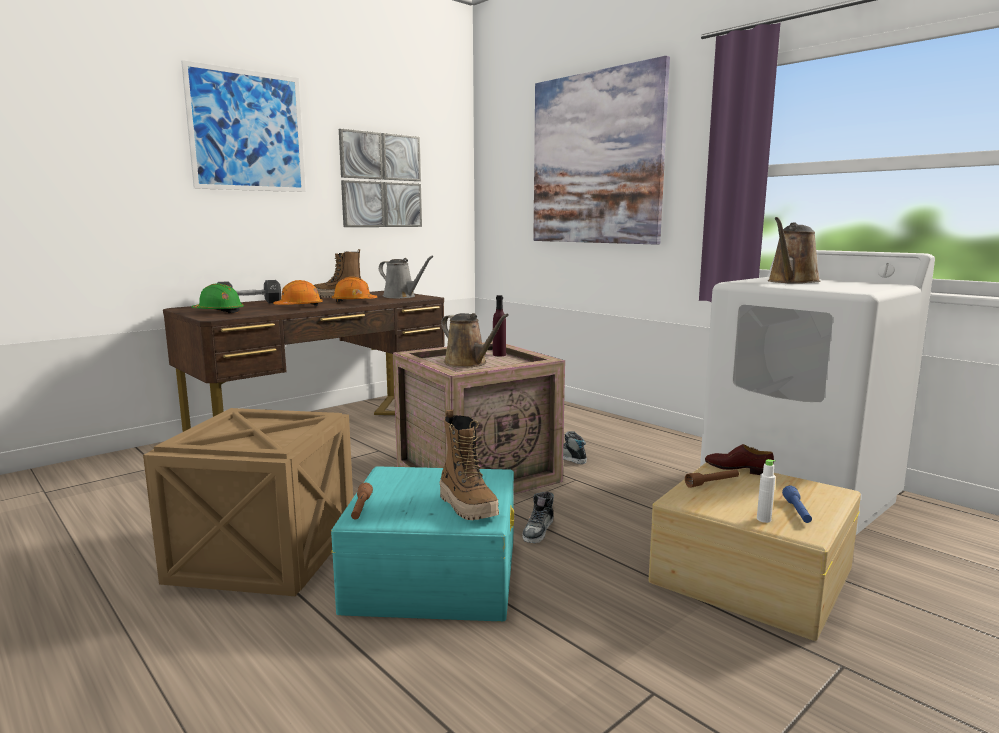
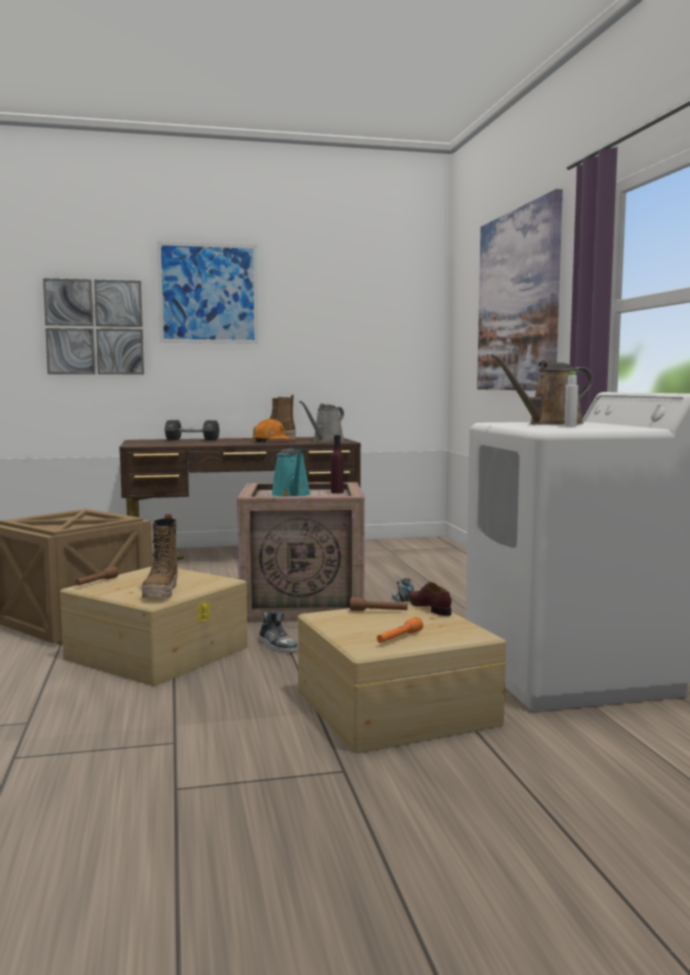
camera: 30 degrees right, 5 degrees down
(218, 312) = (151, 443): green hard hat -> none
(299, 307) = (216, 443): orange hard hat -> none
(381, 180) = (338, 331): picture -> picture (94, 327)
(401, 296) = (326, 440): grey watering can -> grey watering can turned 60 degrees clockwise
(434, 572) = (158, 652): turquoise storage box -> beige storage box
(468, 363) = (292, 495): brown watering can -> turquoise watering can
(538, 531) = (278, 646): shoe -> shoe turned 90 degrees counterclockwise
(763, 519) = (355, 636): white bottle -> white bottle (570, 426)
(797, 512) = (399, 638): blue flashlight -> orange flashlight

